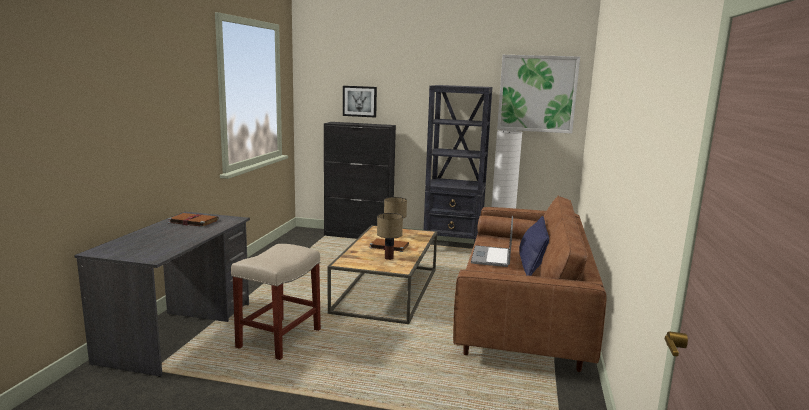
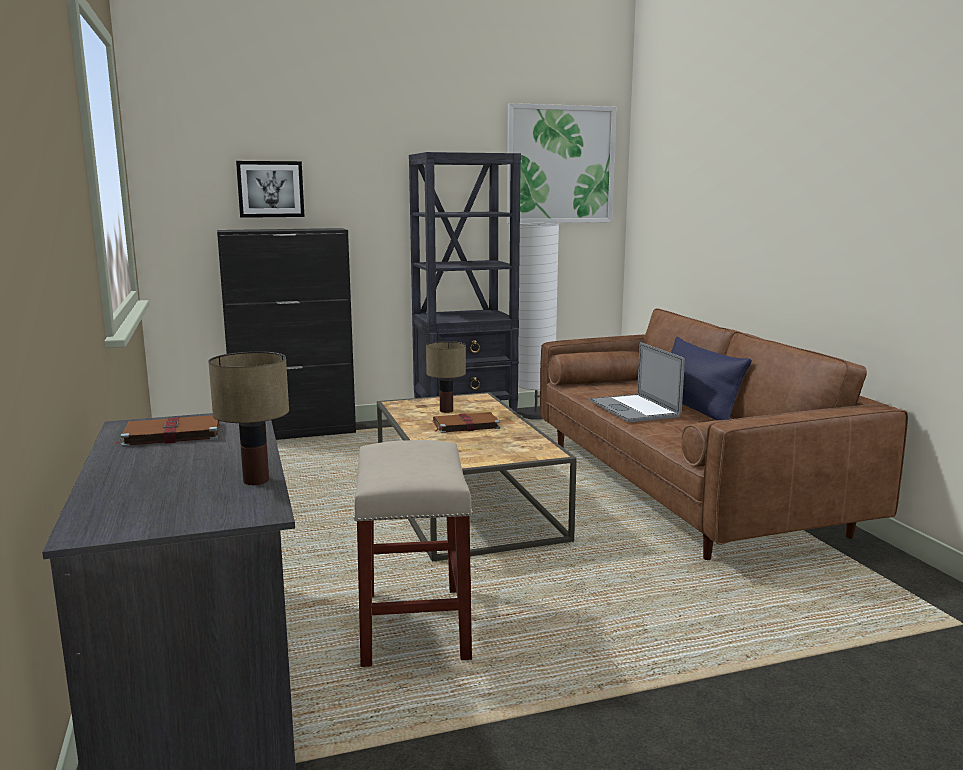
camera: 30 degrees left, 0 degrees up
(389, 258) = (499, 441): table lamp -> table lamp (256, 481)

